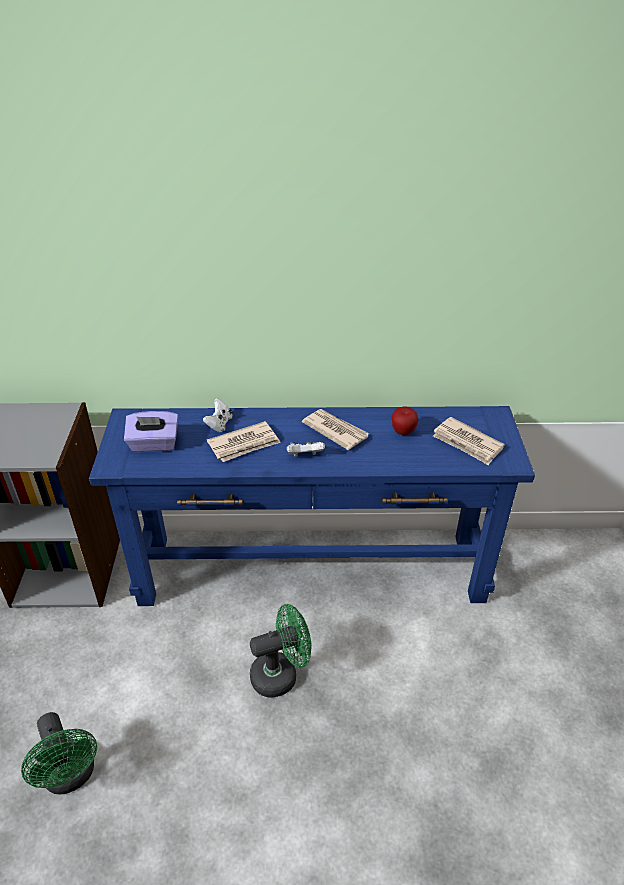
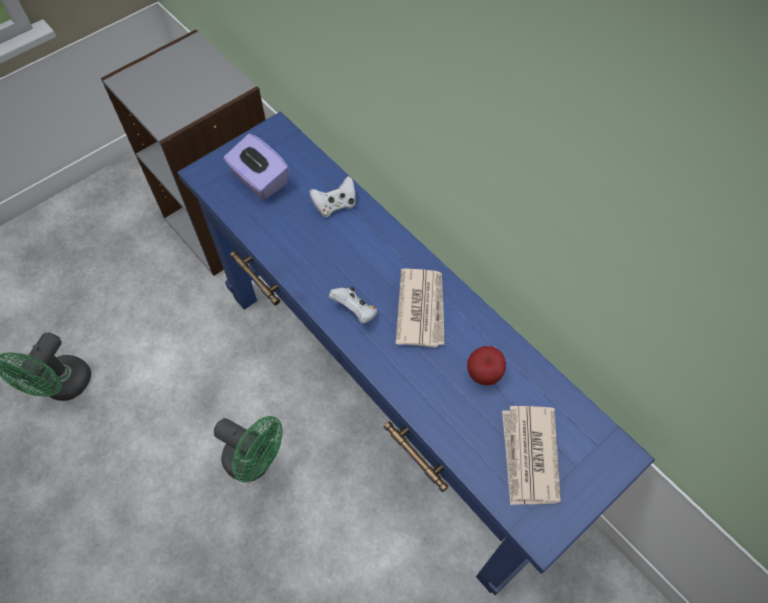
camera: 50 degrees right, 20 degrees up
(244, 444) = (325, 248): newspaper -> none

